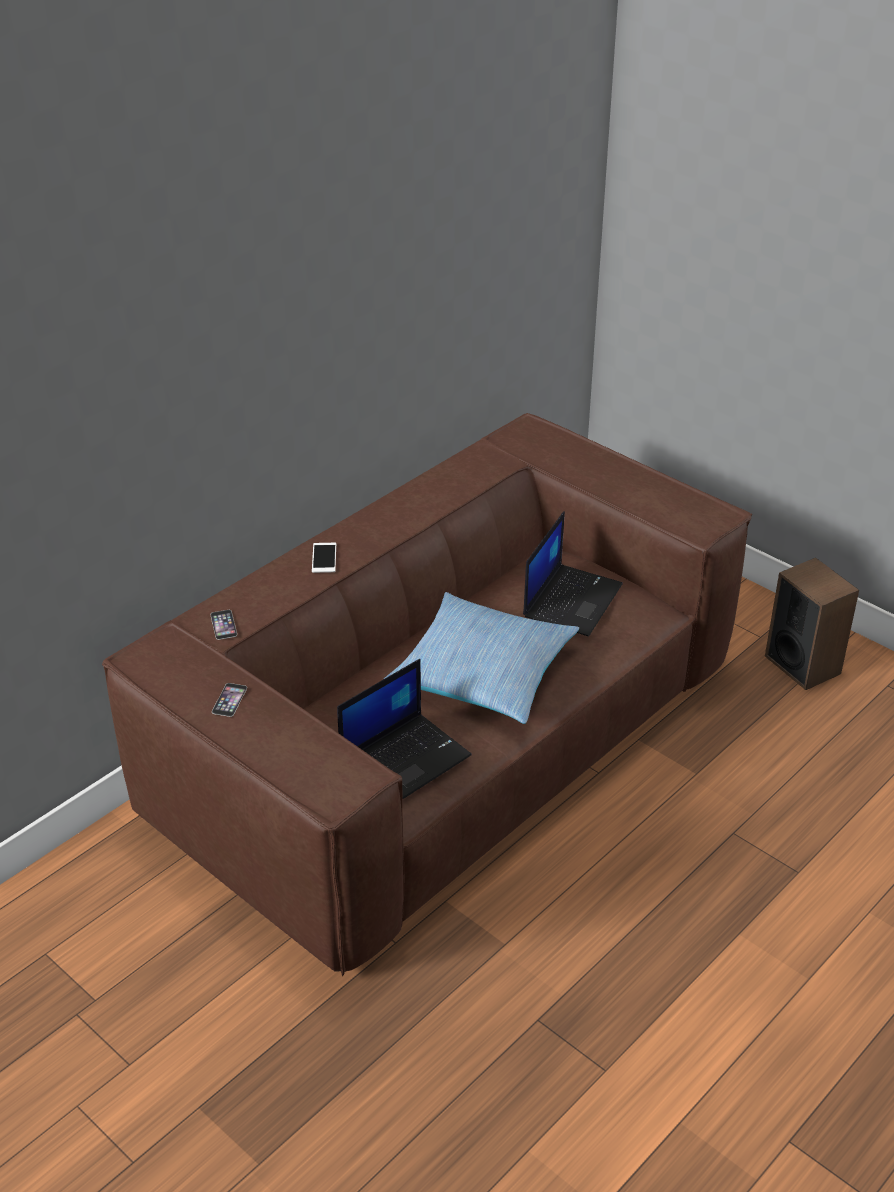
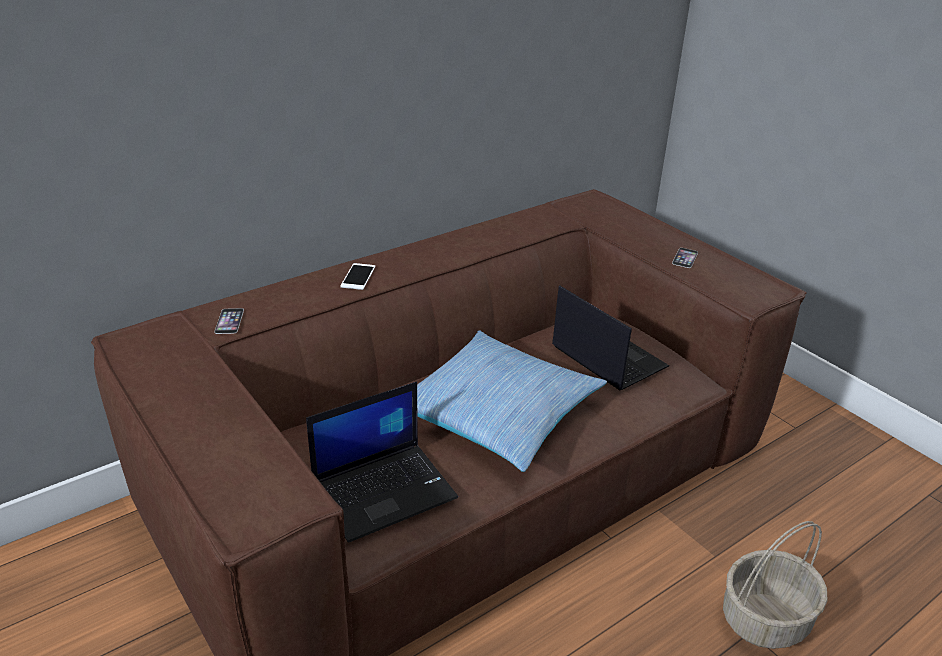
camera: 10 degrees right, 5 degrees down
(229, 699) = (192, 393): phone -> phone (685, 257)
(571, 600) = (606, 357): laptop -> laptop turned 75 degrees counterclockwise
(745, 819) = (765, 618): none -> basket
(802, 664) = (838, 460): speaker -> none

